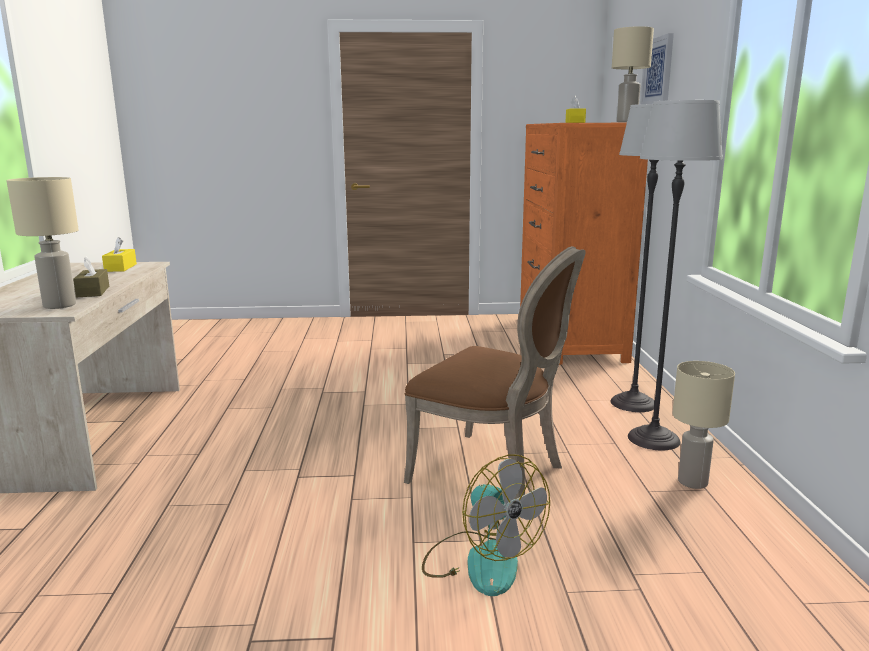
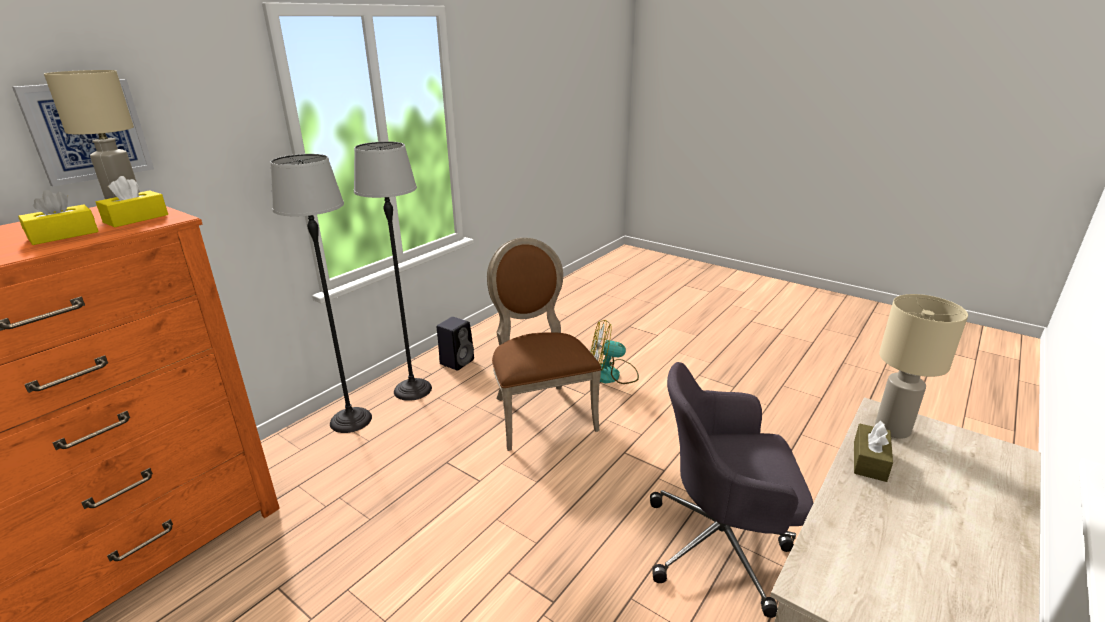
camera: 140 degrees left, 10 degrees up
(120, 268) = (863, 582): yellow tissue box -> yellow tissue box (136, 218)
(213, 448) = (721, 545): none -> grey office chair
(481, 561) = (611, 374): fan -> fan turned 90 degrees counterclockwise
(693, 482) = (457, 361): beige table lamp -> black speaker

